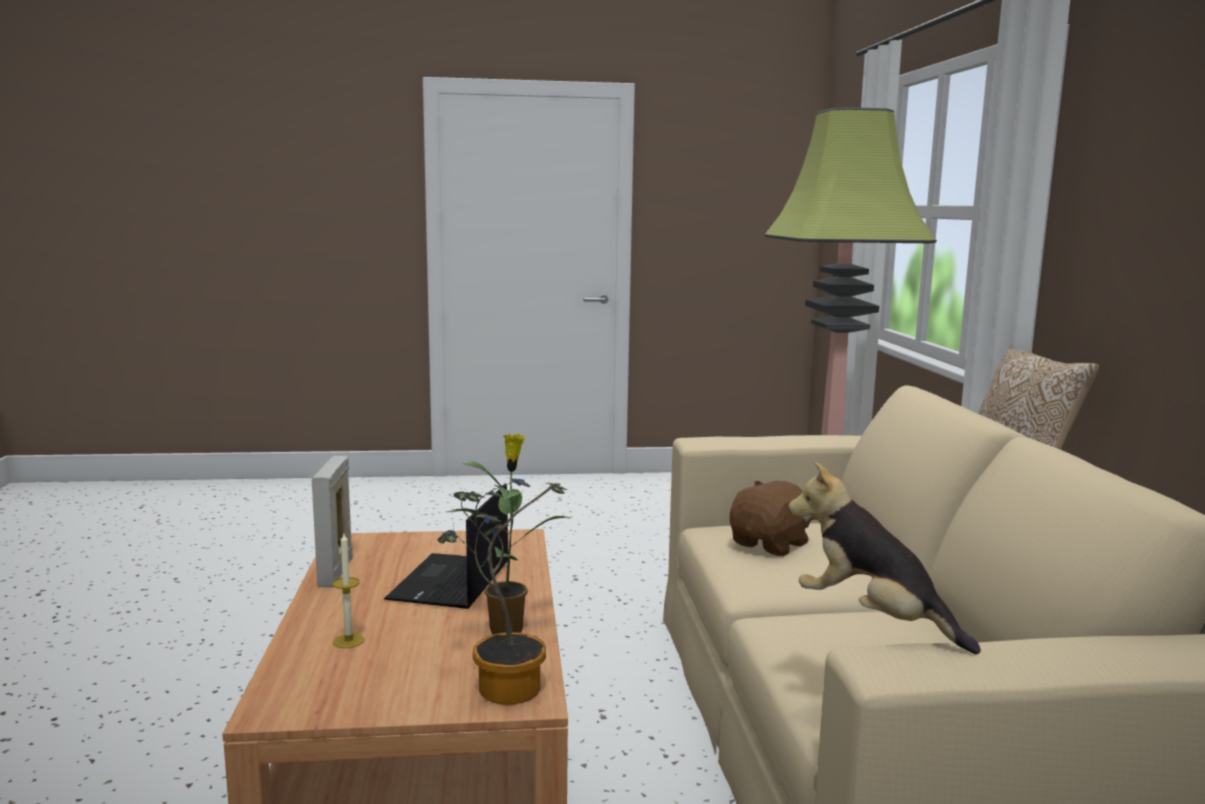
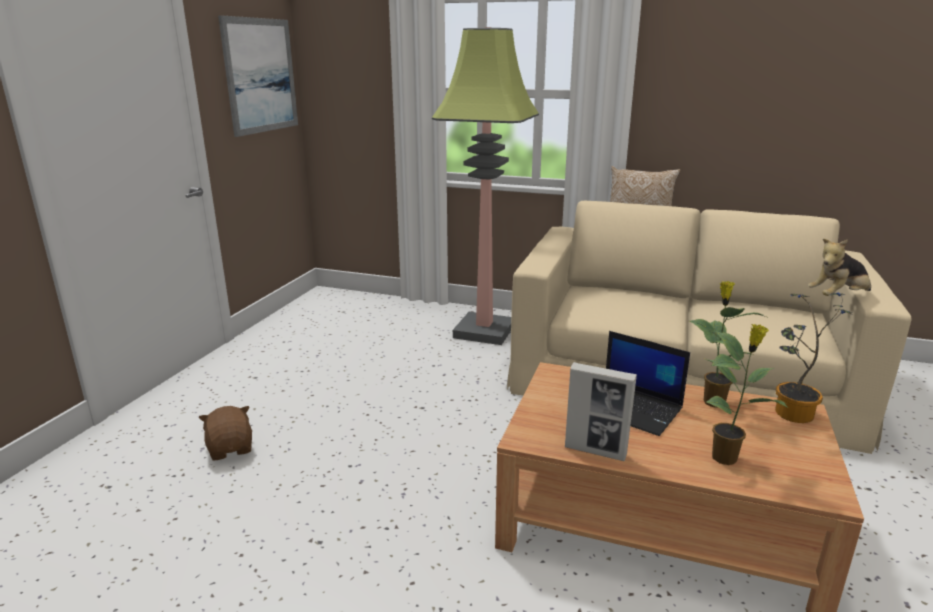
camera: 65 degrees left, 10 degrees up
(348, 641) = (726, 458): candle -> potted plant
(745, 189) = (261, 75): none -> picture
(771, 544) = (611, 308): brown plush toy -> brown plush toy (231, 448)

